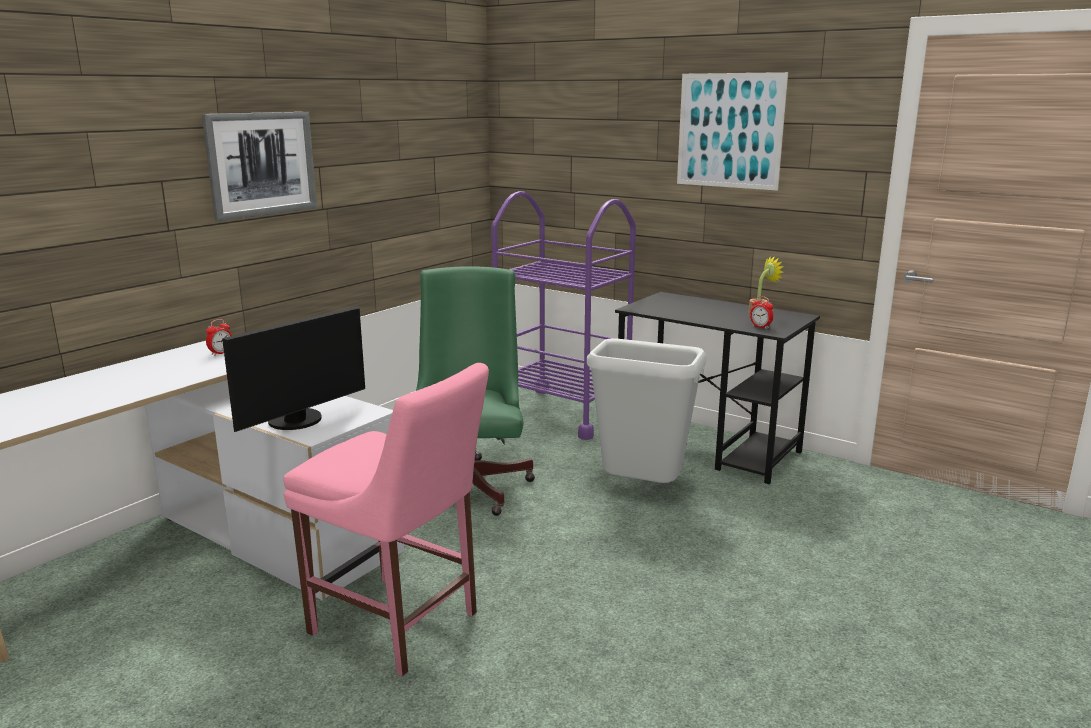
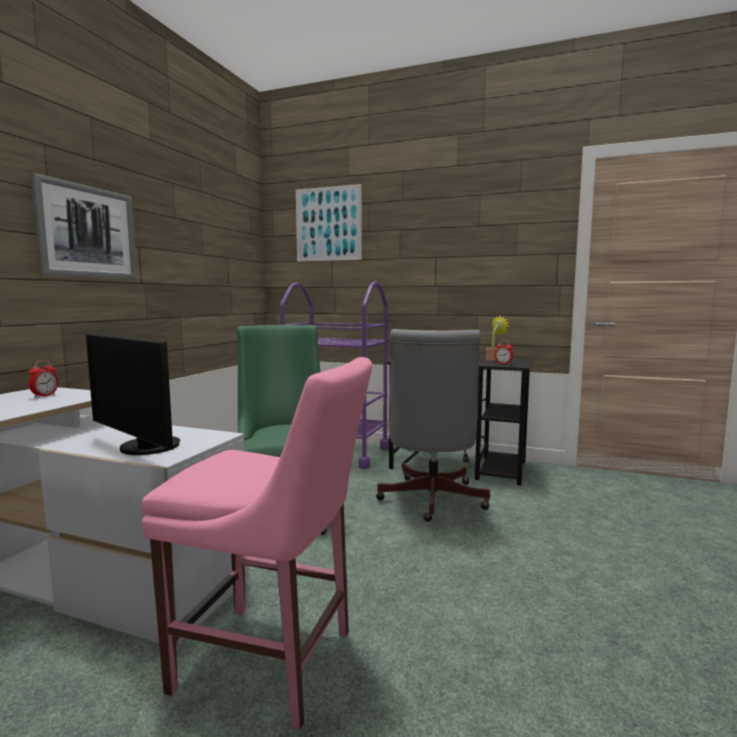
camera: 15 degrees left, 10 degrees down
(299, 421) = (143, 448): monitor -> monitor turned 105 degrees clockwise
(640, 491) = (430, 501): grey trash can -> grey office chair
(729, 131) = (455, 232): picture -> picture (328, 224)

